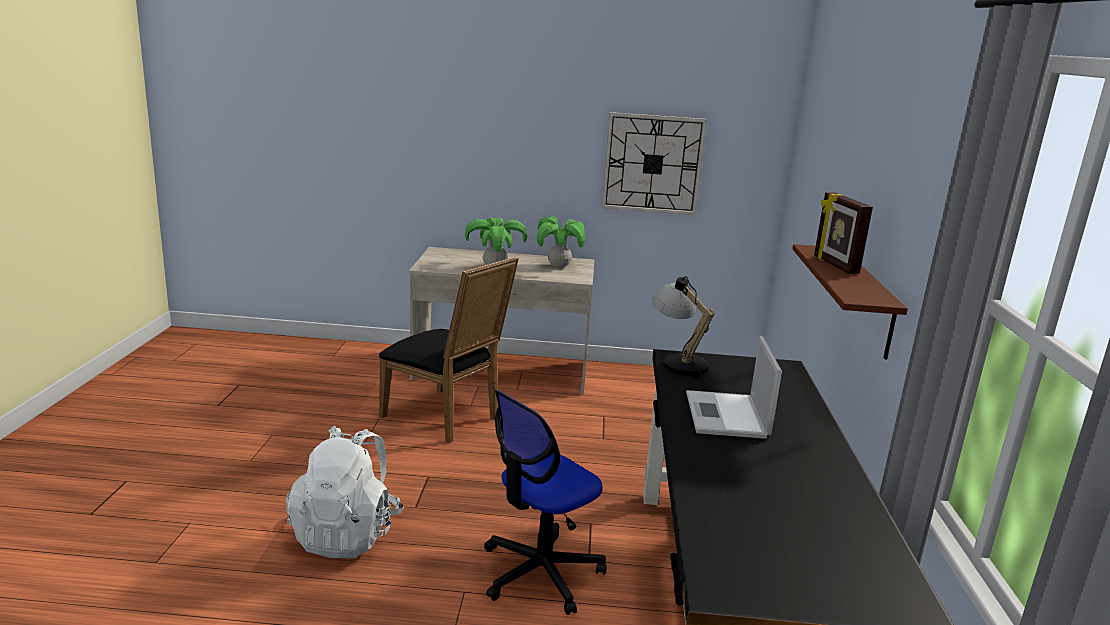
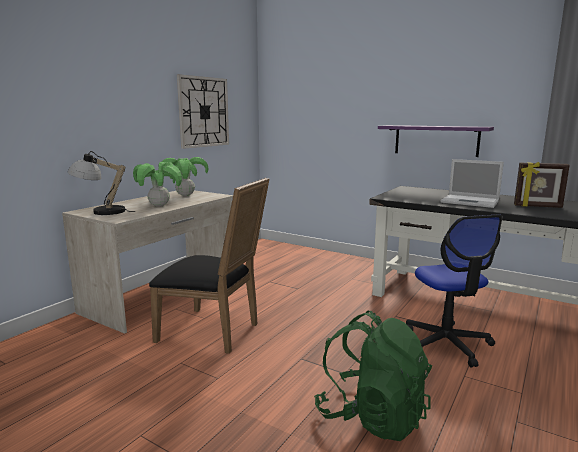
camera: 60 degrees left, 5 degrees down
(347, 535) = (372, 416): white backpack -> green backpack
(446, 418) = (214, 332): black chair -> black chair turned 45 degrees clockwise
(678, 362) = (393, 198): table lamp -> table lamp (101, 211)
(834, 265) = (422, 125): picture frame -> picture frame (537, 206)
(866, 301) = (436, 140): brown shelf -> purple shelf

